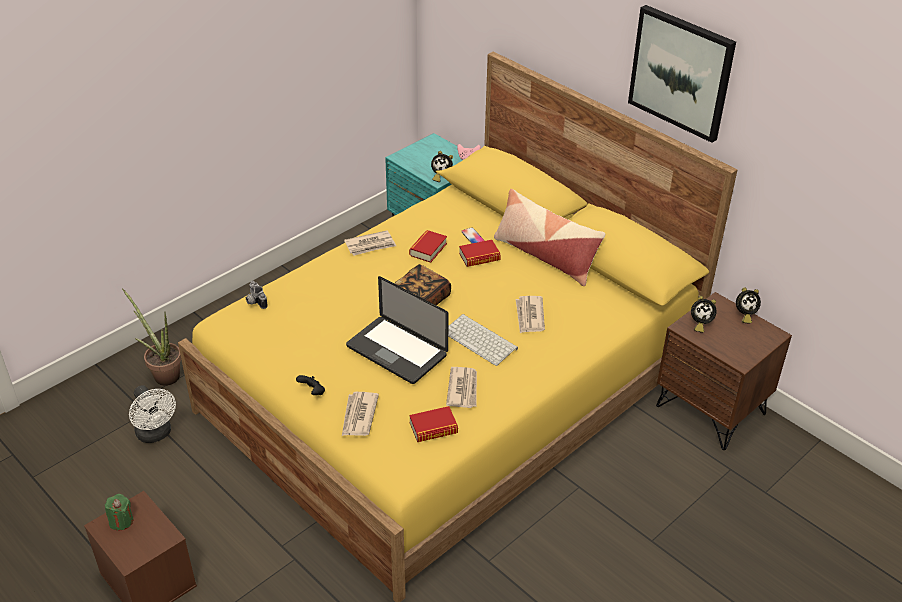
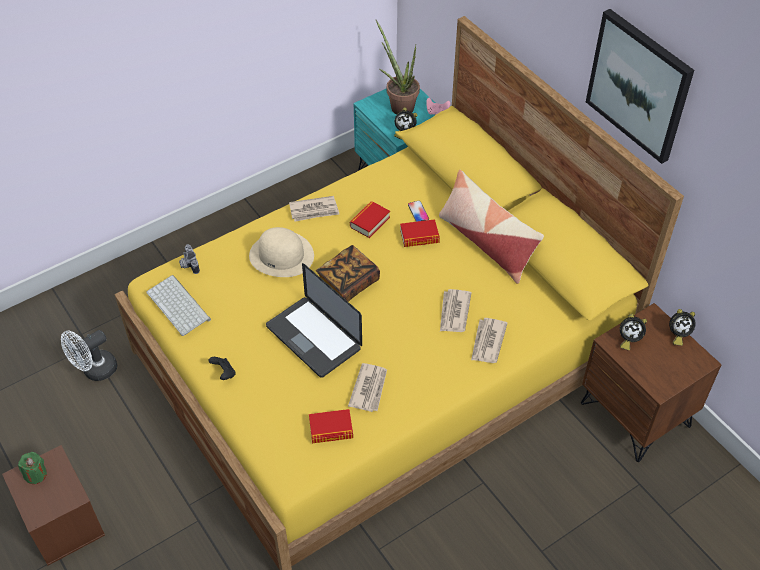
camera: 10 degrees right, 10 degrees up
(156, 434) = (95, 371): white fan -> white fan turned 75 degrees clockwise
(163, 374) = (112, 307): potted plant -> potted plant (399, 105)
(348, 284) = (281, 255): none -> beige hat
(358, 416) = (262, 406): newspaper -> newspaper (487, 342)
(481, 340) = (399, 335): keyboard -> keyboard (180, 306)

